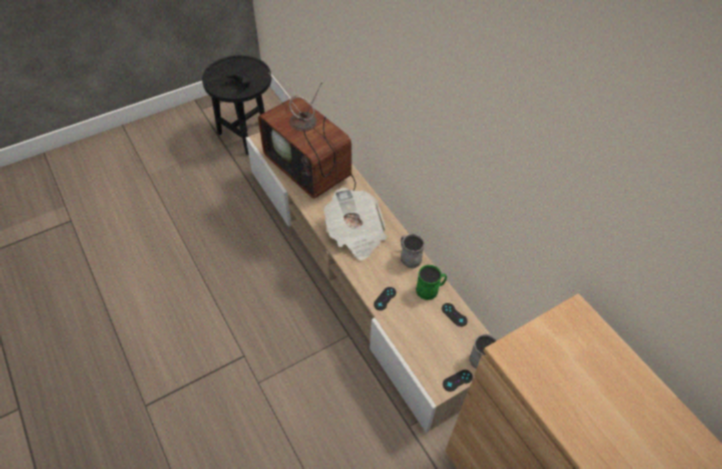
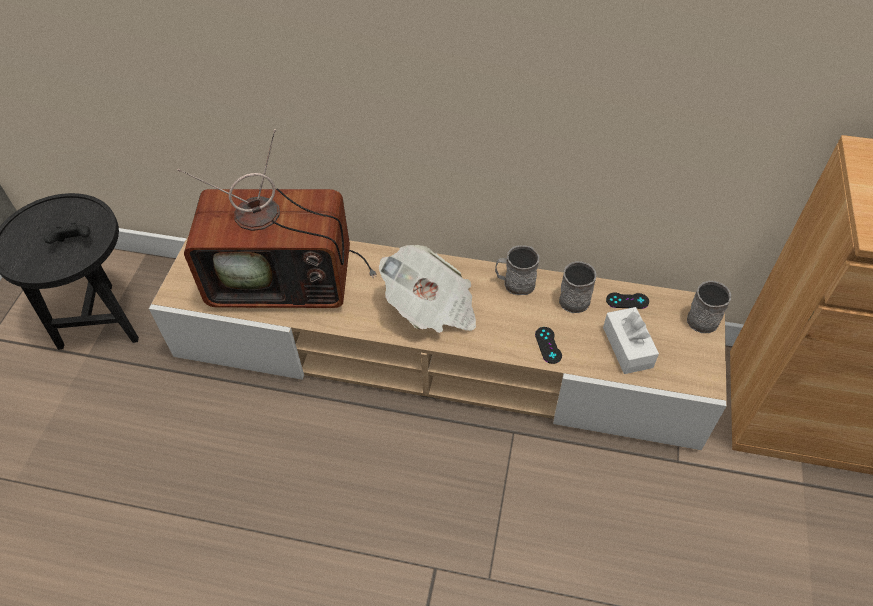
camera: 45 degrees left, 0 degrees up
(422, 335) = (627, 347): none -> white tissue box
(430, 289) = (576, 297): green mug -> grey mug
(457, 380) = (710, 358): black game controller -> none

